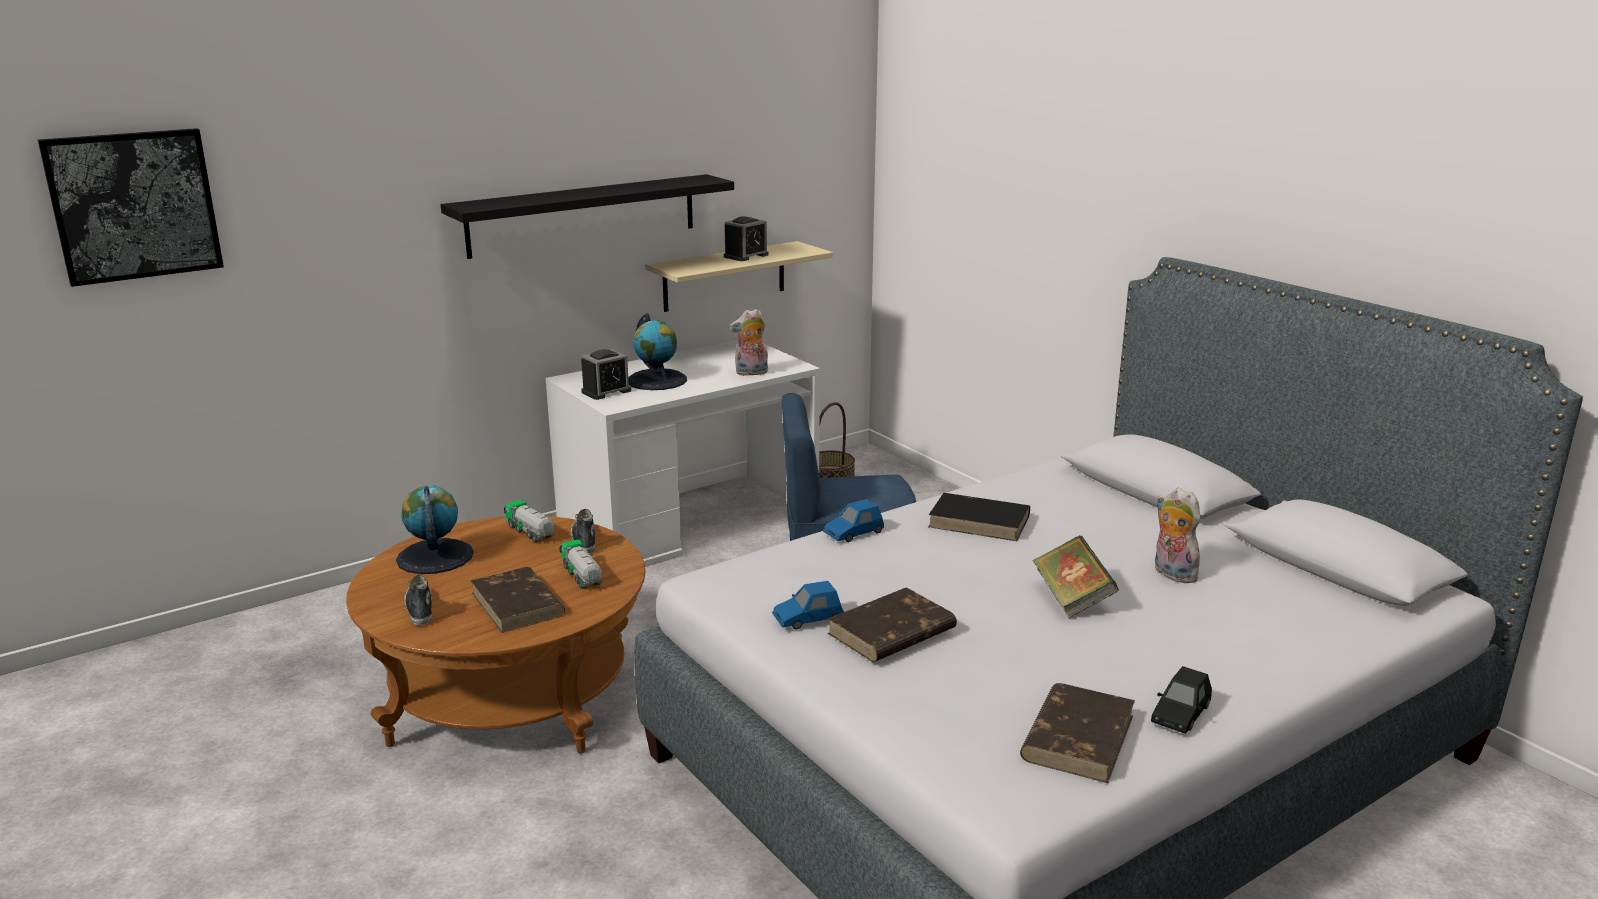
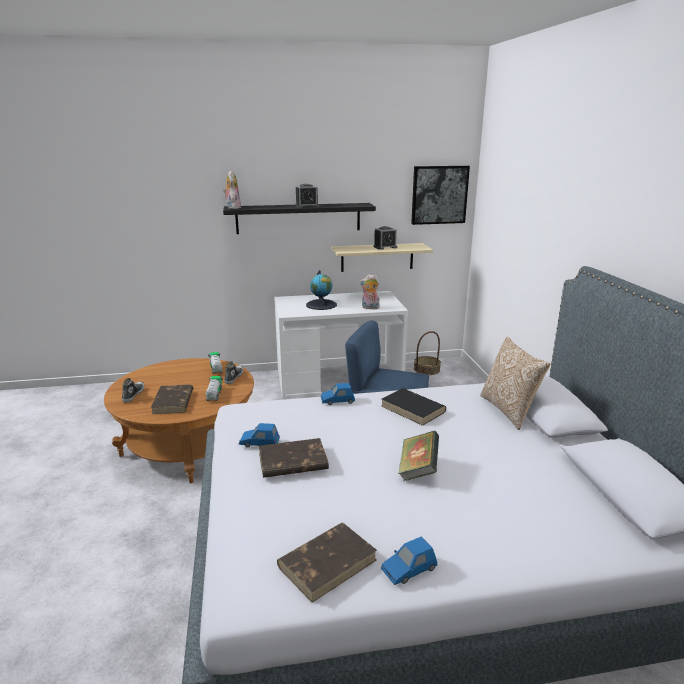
camera: 25 degrees right, 0 degrees up
(134, 205) = (82, 195): picture -> picture (439, 195)
(434, 556) = (166, 371): globe -> none
(606, 391) = (292, 307): alarm clock -> alarm clock (307, 206)
(1110, 496) = (509, 410): none -> pillow
(1171, 574) = (500, 469): plush toy -> plush toy (232, 207)
(1180, 714) = (409, 569): black toy car -> blue toy car

